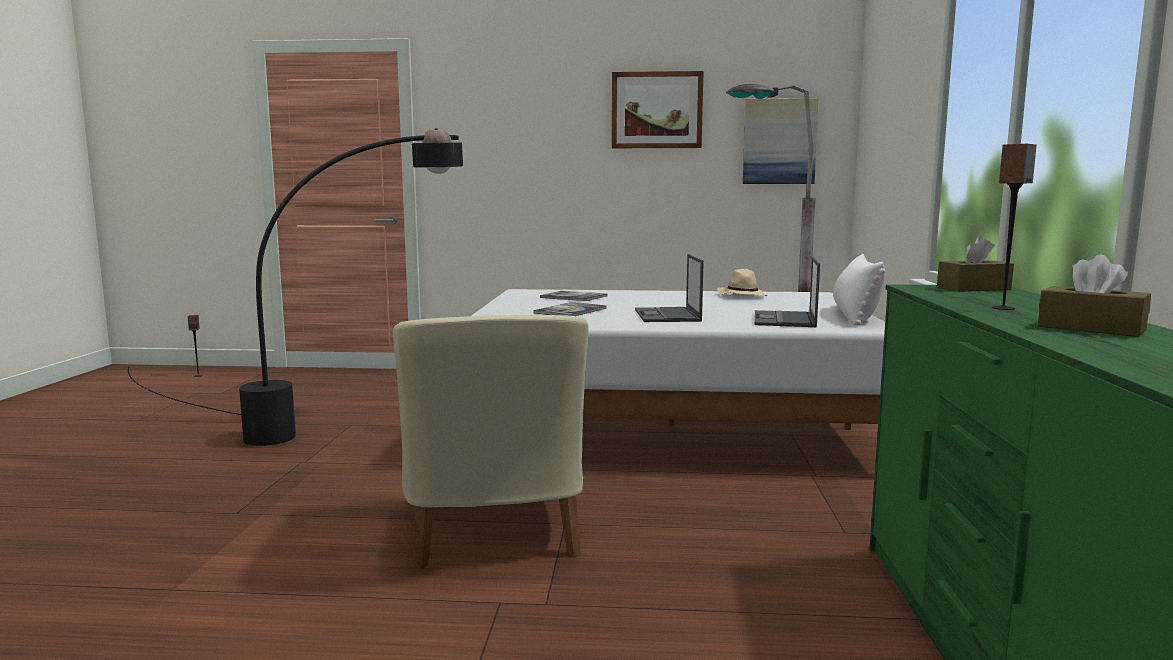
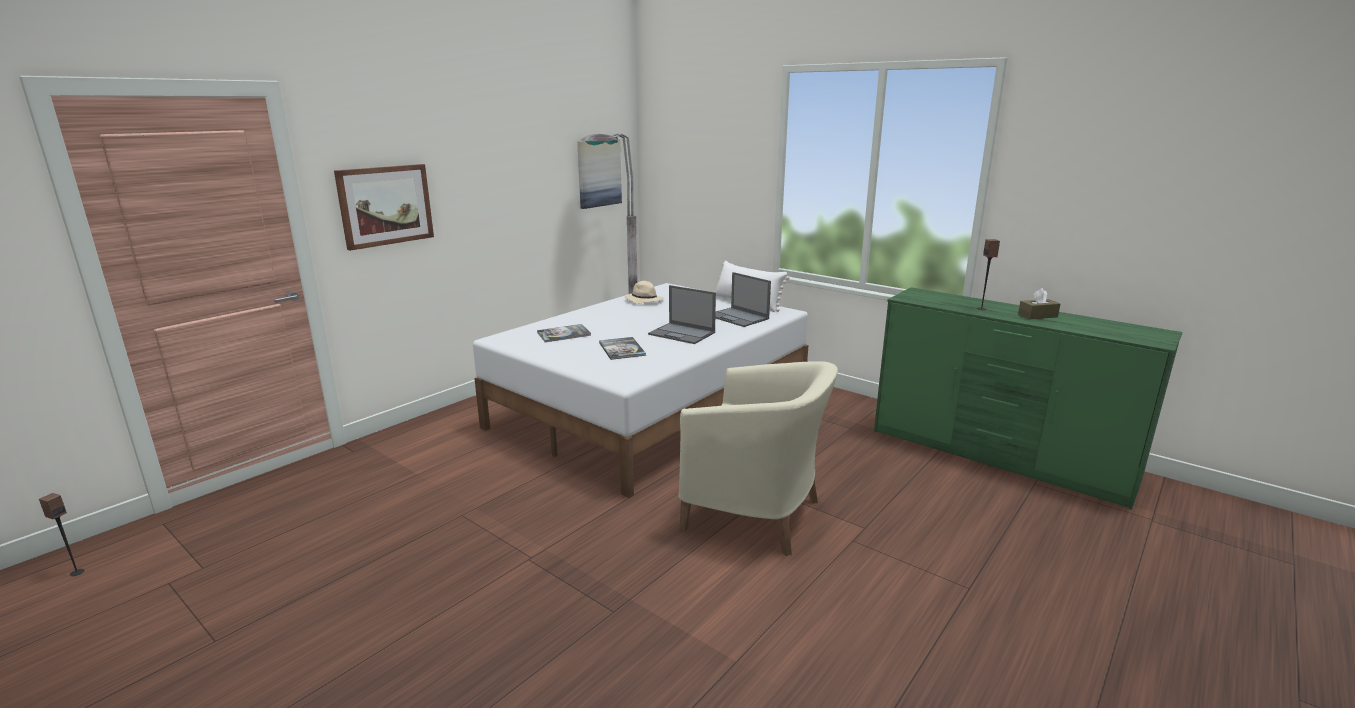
camera: 55 degrees left, 10 degrees up
(325, 423) = (434, 526): black floor lamp -> none
(656, 110) = (521, 153): picture -> picture (385, 205)
(973, 289) = (920, 294): brown tissue box -> none

